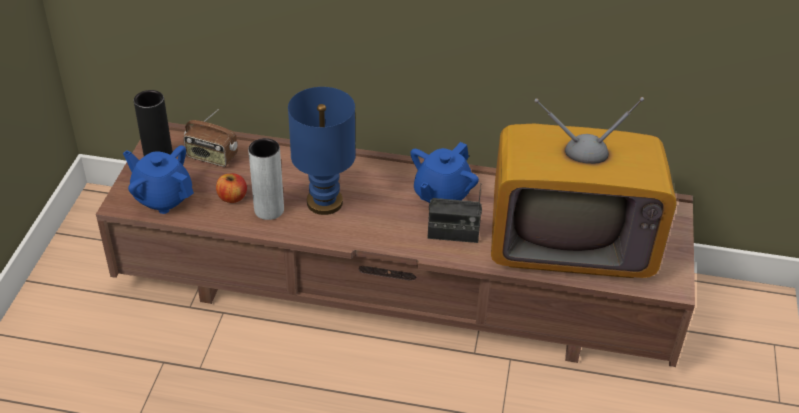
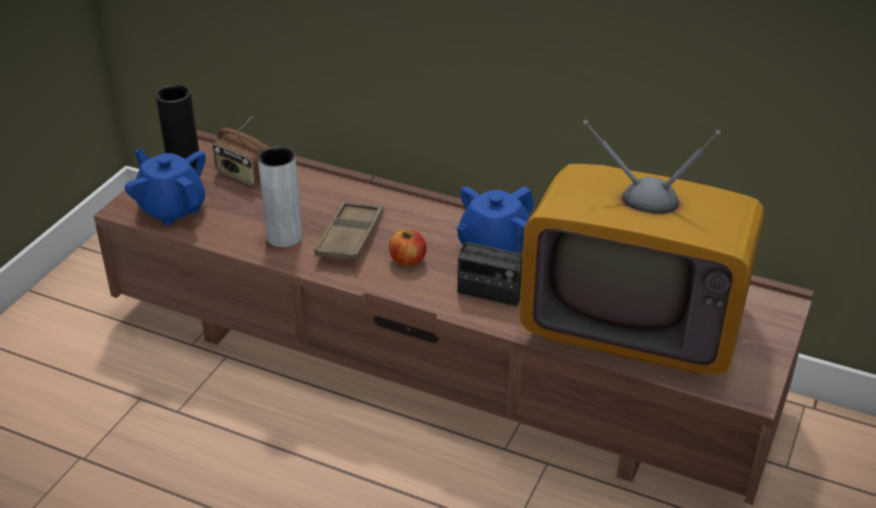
camera: 15 degrees right, 5 degrees down
(232, 197) = (249, 219): apple -> apple (408, 260)
(323, 202) = (350, 237): blue table lamp -> brown tray

